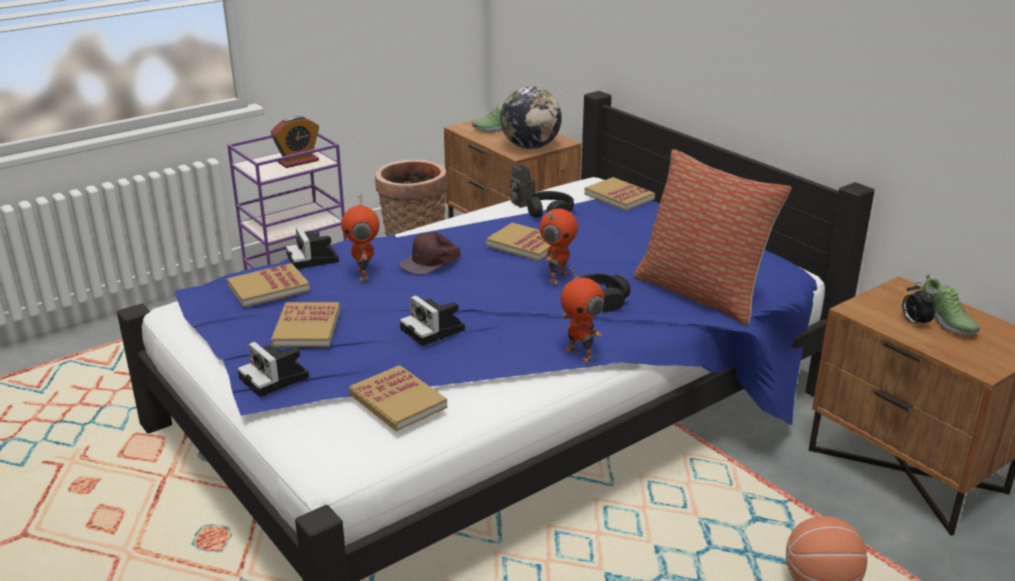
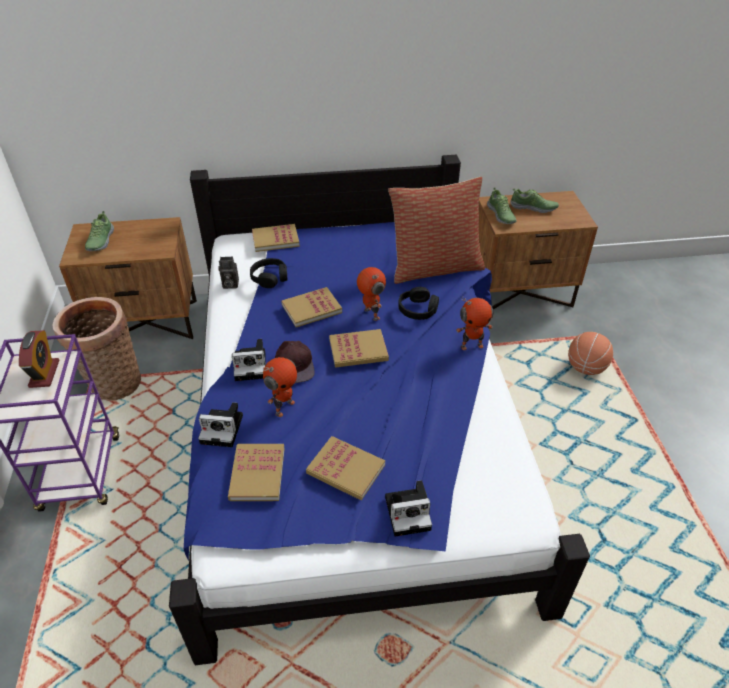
camera: 60 degrees left, 15 degrees up
(364, 274) = (283, 407): toy robot -> toy robot turned 75 degrees counterclockwise
(397, 401) = (478, 453): book -> book (358, 350)
(434, 330) = (400, 399): camera -> camera (252, 365)
(530, 147) = (158, 240): globe -> none
(882, 302) = (501, 215): none -> shoe
(914, 322) = (528, 217): alarm clock -> none

